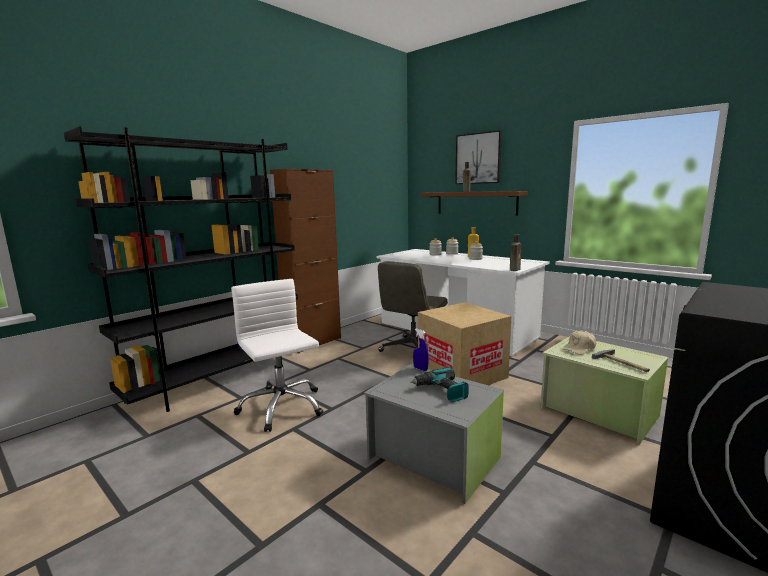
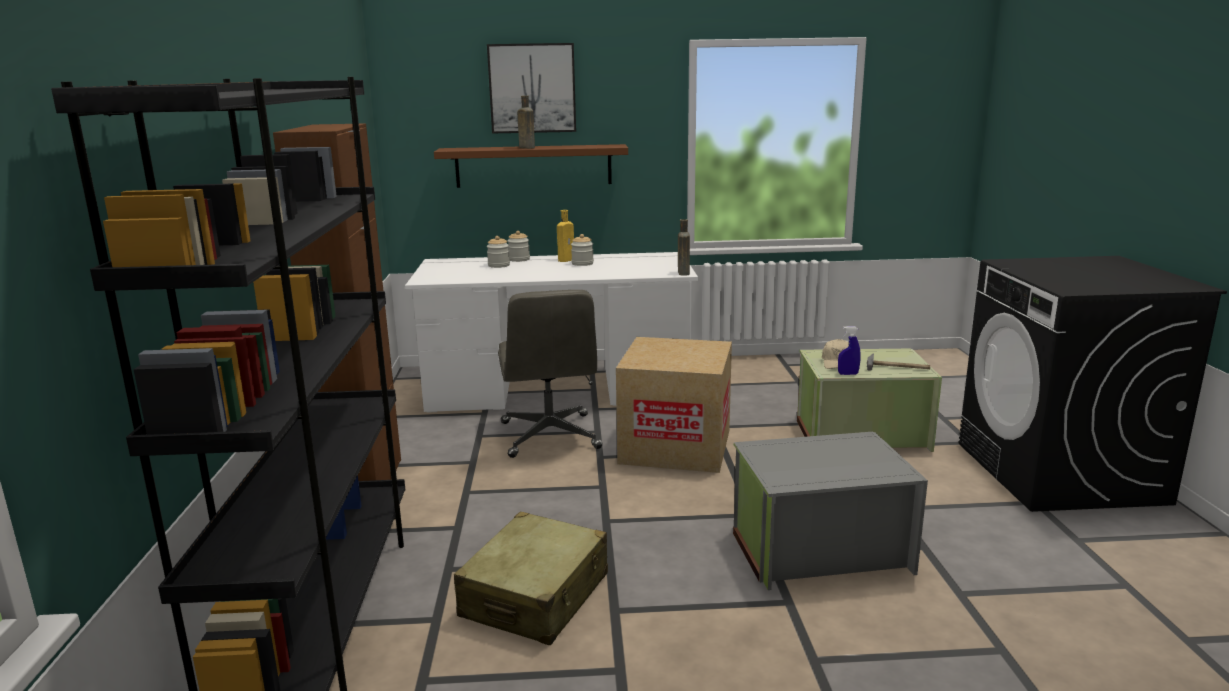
camera: 45 degrees left, 5 degrees up
(281, 407) = (536, 596): white office chair -> beige suitcase
(420, 369) = (758, 442): blue spray bottle -> blue spray bottle (848, 374)
(441, 391) = (833, 457): power drill -> none

